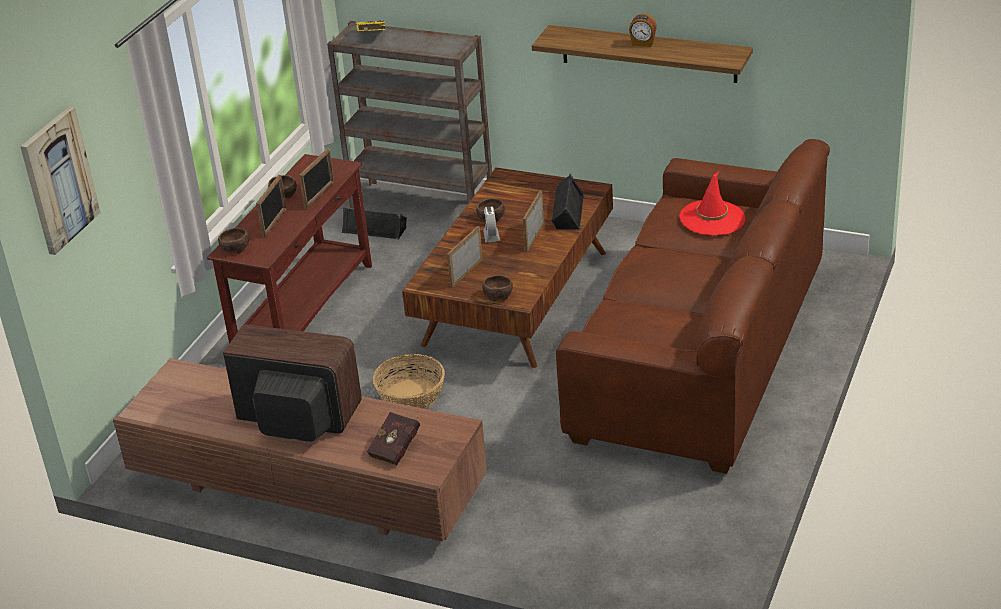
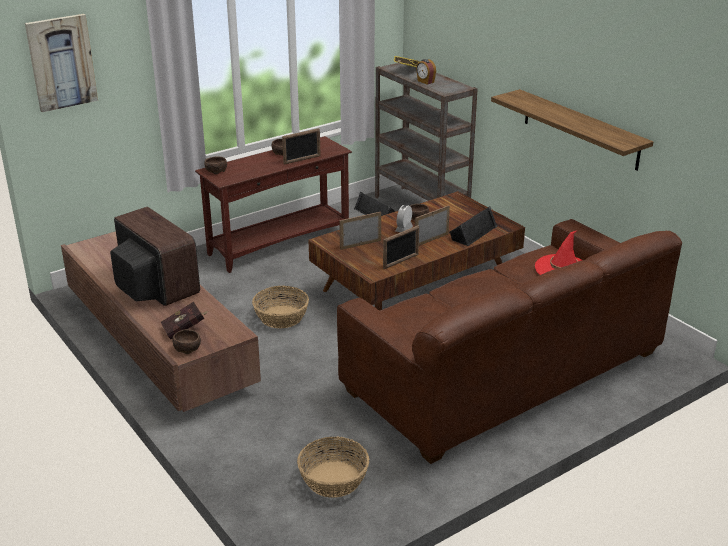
camera: 30 degrees right, 5 degrees down
(274, 223) = (256, 165): picture frame -> picture frame (401, 261)
(497, 295) = (363, 264): brown bowl -> brown bowl (187, 348)
(643, 43) = (571, 116): alarm clock -> alarm clock (425, 81)
(655, 531) = (333, 479): none -> basket

